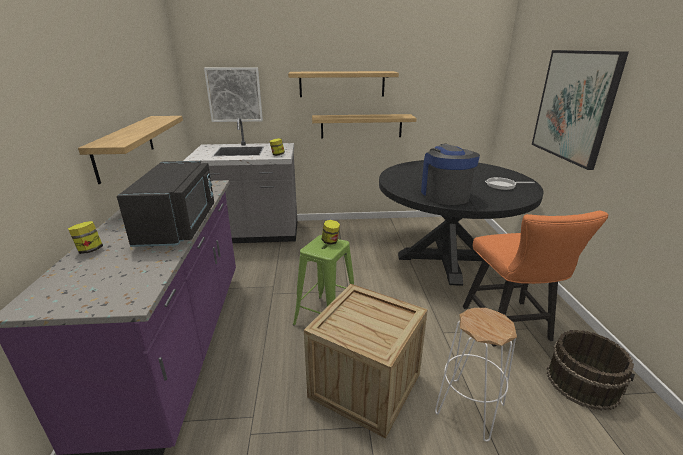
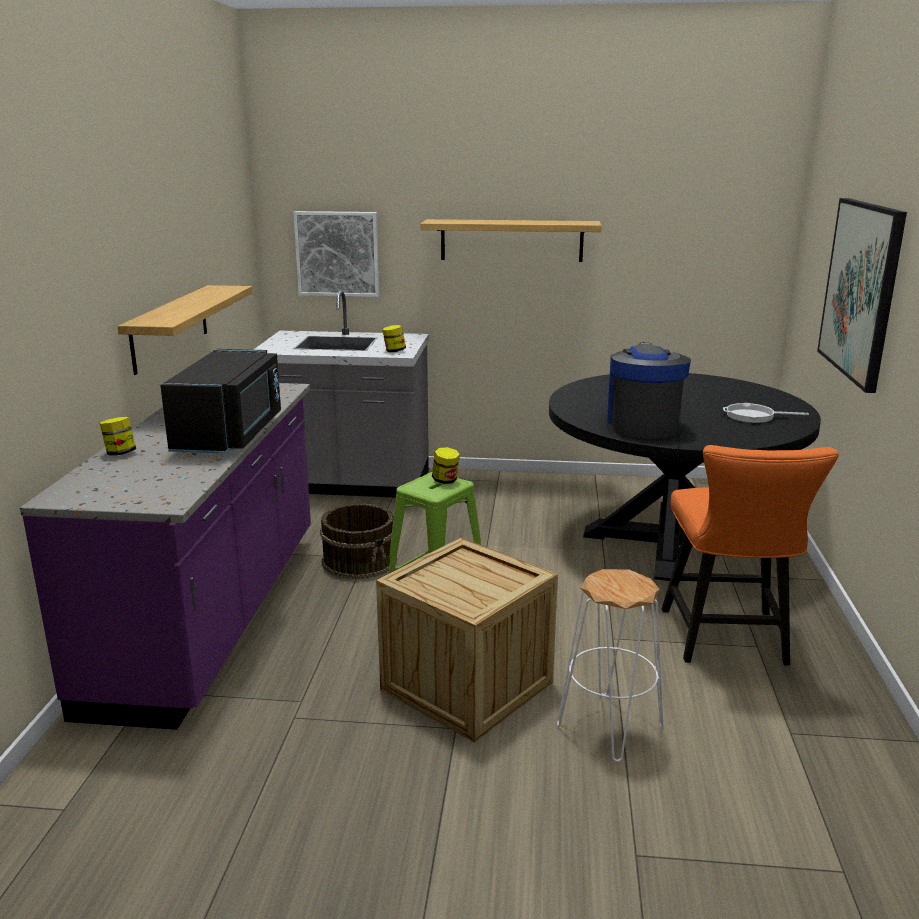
camera: 10 degrees right, 5 degrees down
(361, 126) = (543, 310): shelf -> none
(583, 382) = (806, 718): brown bucket -> brown bucket (360, 561)

